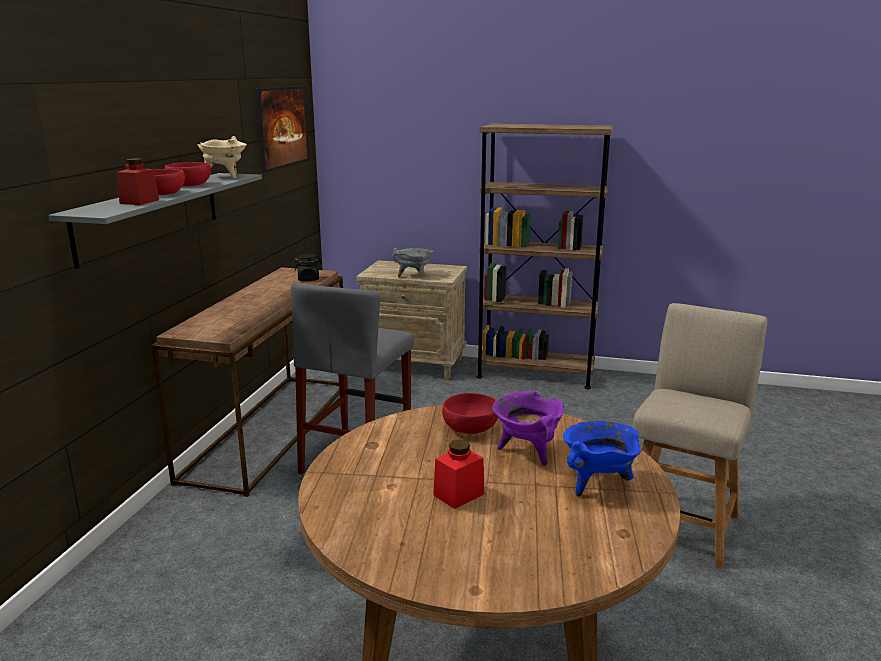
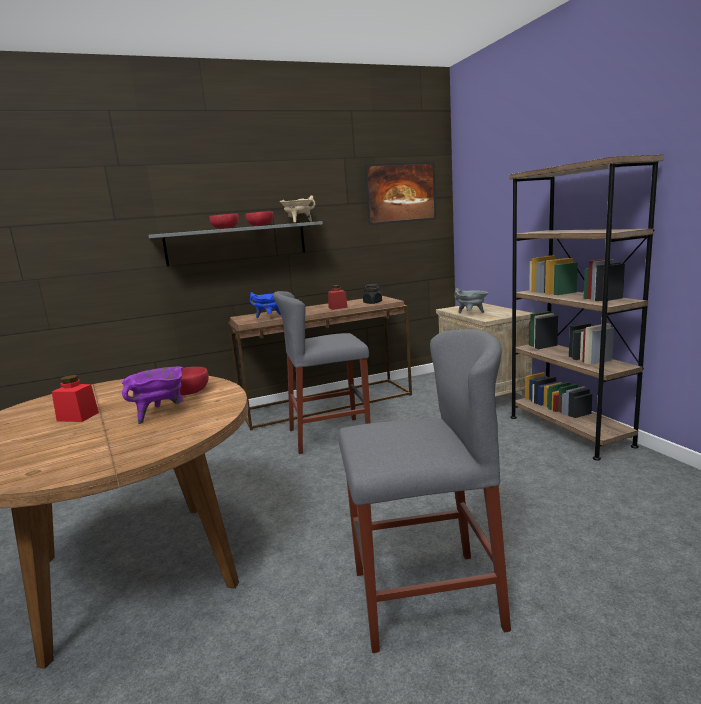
camera: 55 degrees right, 5 degrees down
(139, 202) = (196, 230): red jar -> red jar (338, 307)
(598, 484) = (117, 445): blue cooking pot -> blue cooking pot (270, 317)
(681, 523) = (425, 599): beige chair -> grey stool

